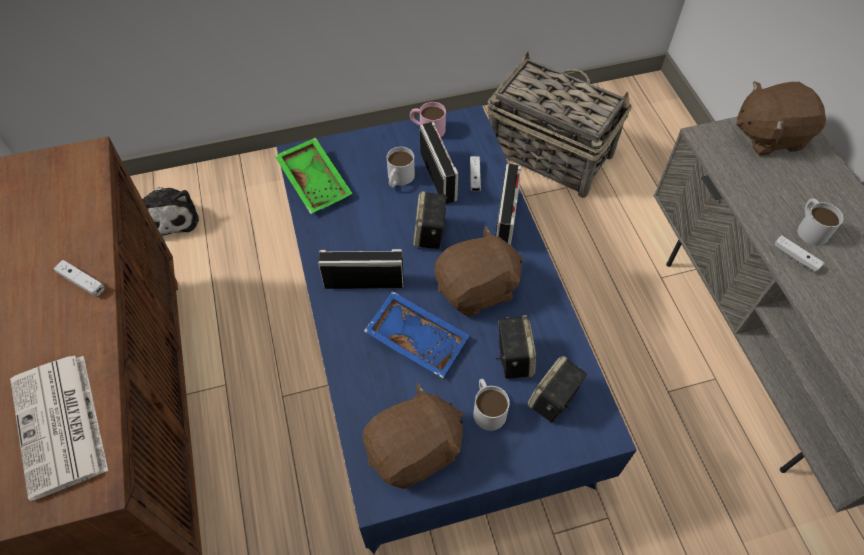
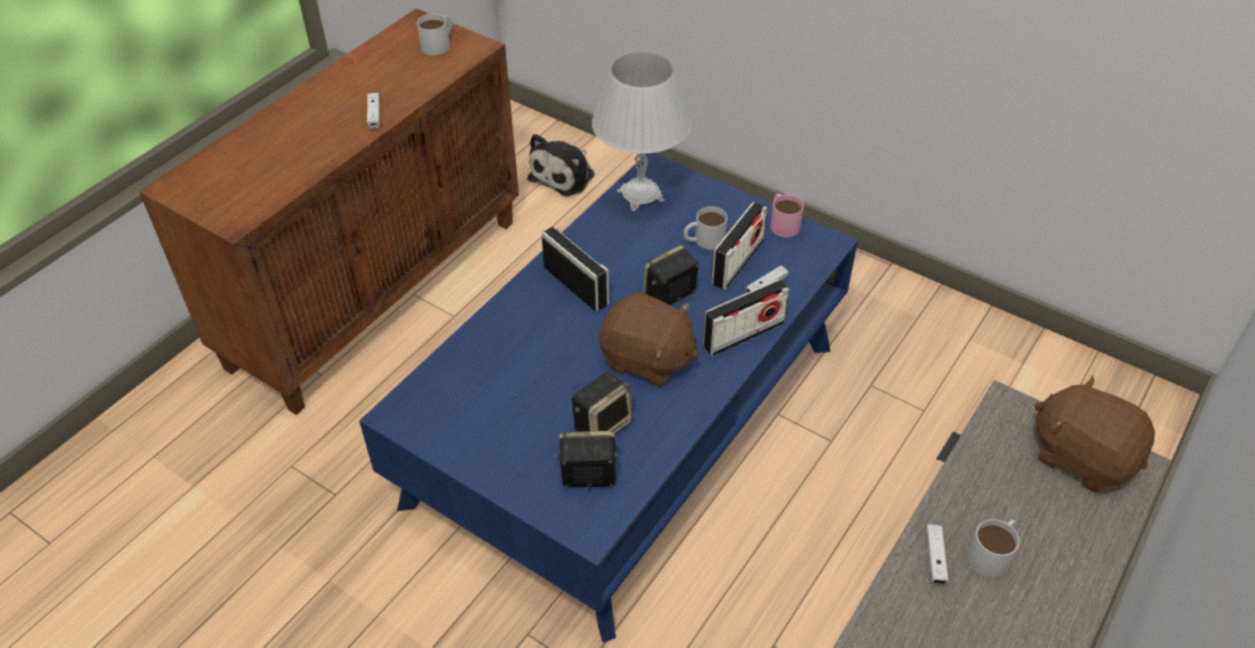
camera: 50 degrees right, 10 degrees down
(60, 426) = (263, 178): newspaper -> none
(316, 182) = (640, 196): green tray -> white table lamp
(415, 451) = (453, 413): brown plush toy -> none
(418, 338) = (557, 351): blue tray -> none
(487, 408) = (536, 436): white mug -> white mug (439, 44)
(548, 152) = (948, 369): basket -> none

